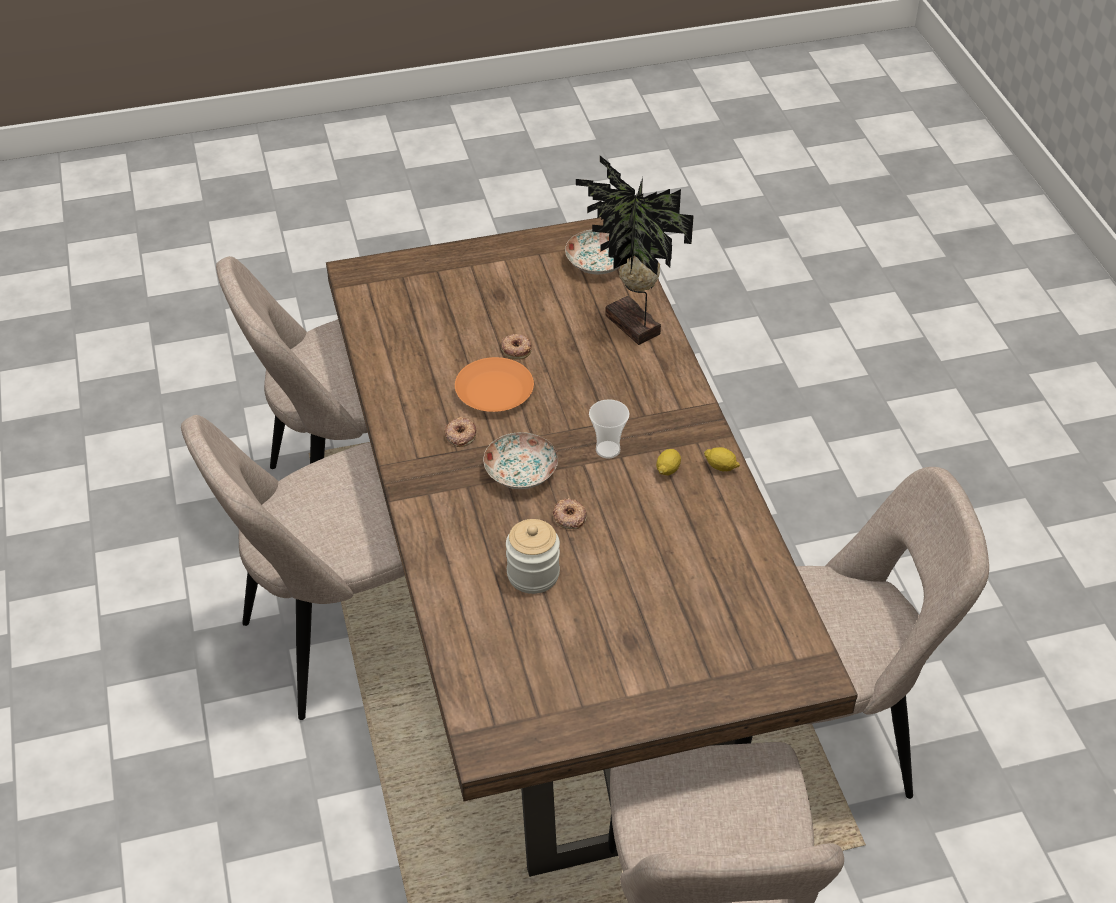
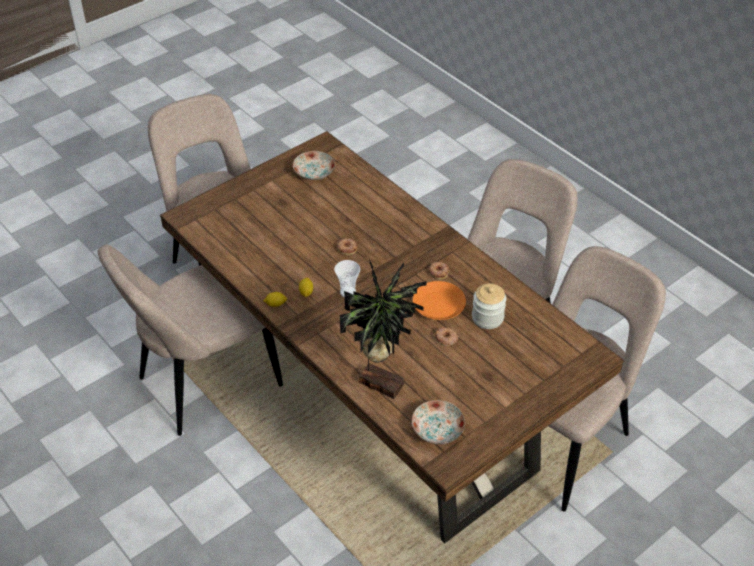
camera: 155 degrees right, 0 degrees up
(521, 472) = (388, 263): plate -> plate (313, 172)
(533, 574) = (348, 215): jar -> jar (487, 318)

